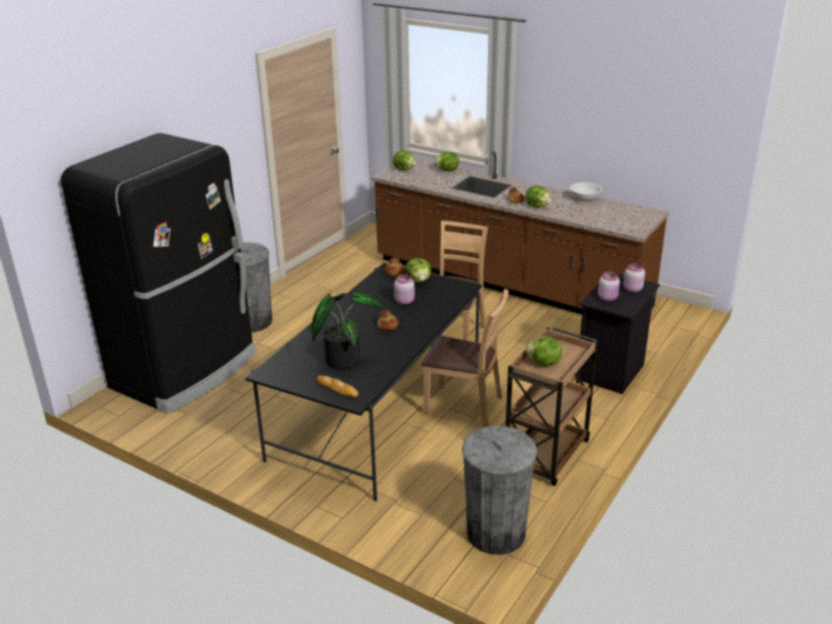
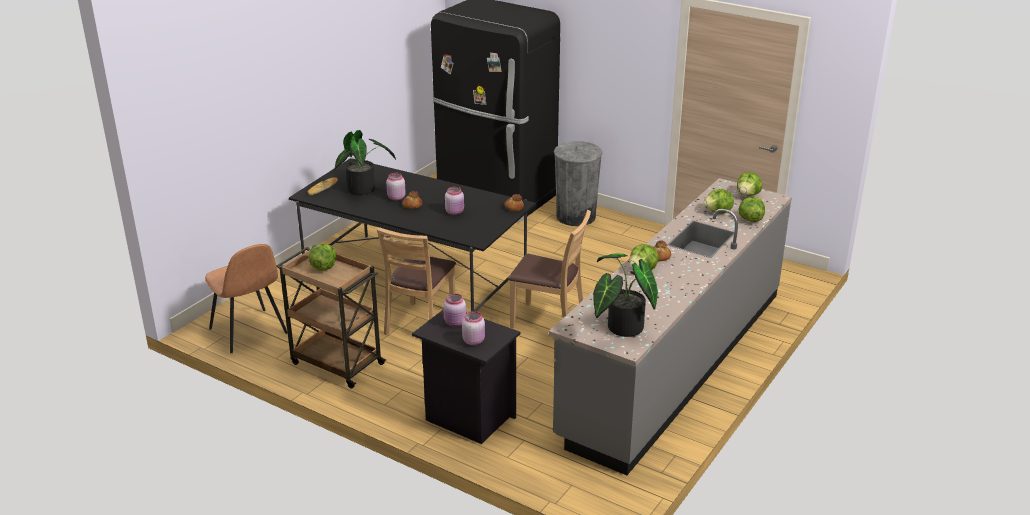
camera: 90 degrees right, 0 degrees up
(368, 337) = (396, 198): none -> pink jar
(419, 281) = (494, 218): lettuce -> lettuce (718, 212)
(496, 533) = (249, 332): grey trash can -> brown chair
(508, 284) = (673, 362): brown counter -> grey counter
(585, 199) = (671, 303): white bowl -> none
(627, 215) = (621, 328): none -> potted plant

